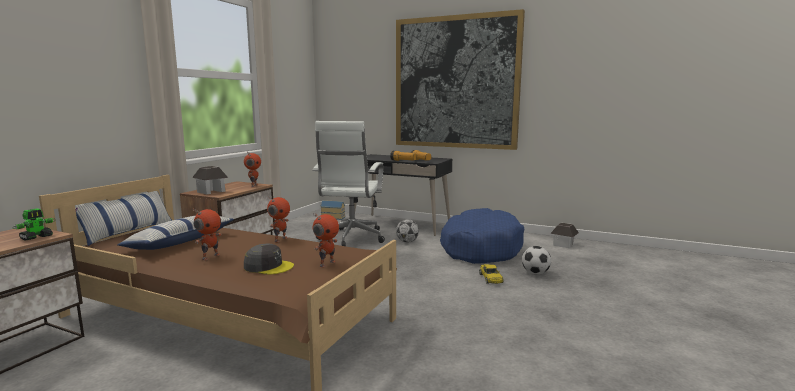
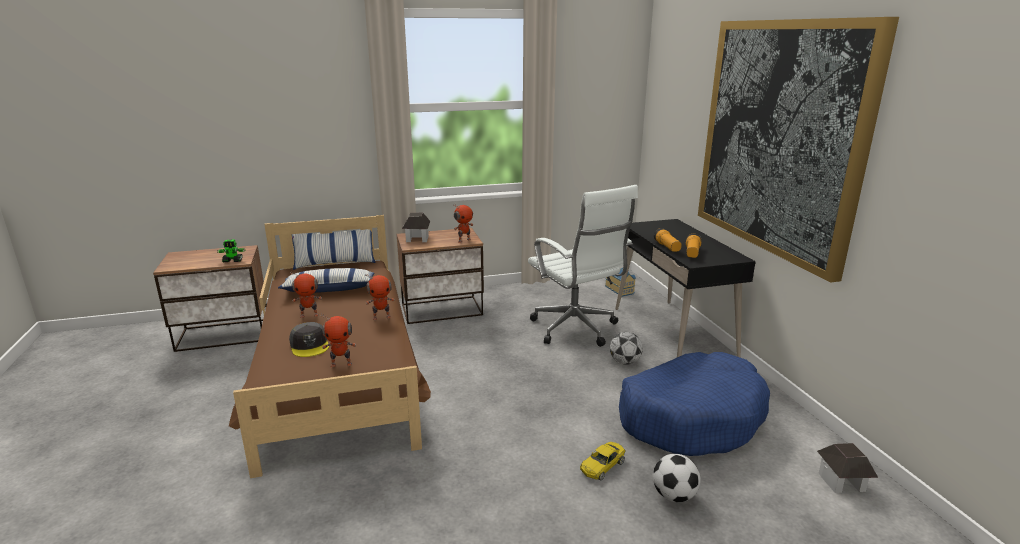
camera: 50 degrees right, 10 degrees up
(351, 239) = (576, 330): white office chair -> white office chair turned 90 degrees counterclockwise

